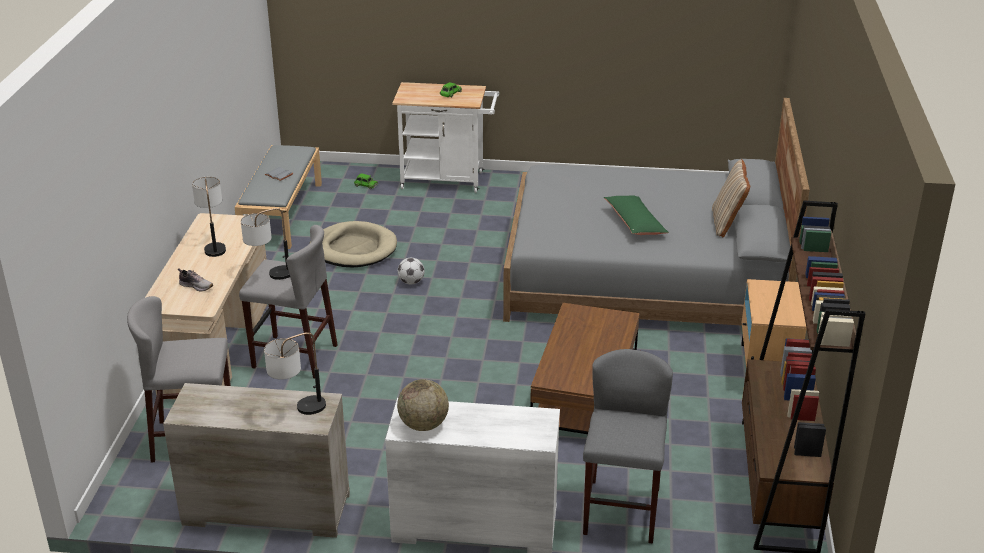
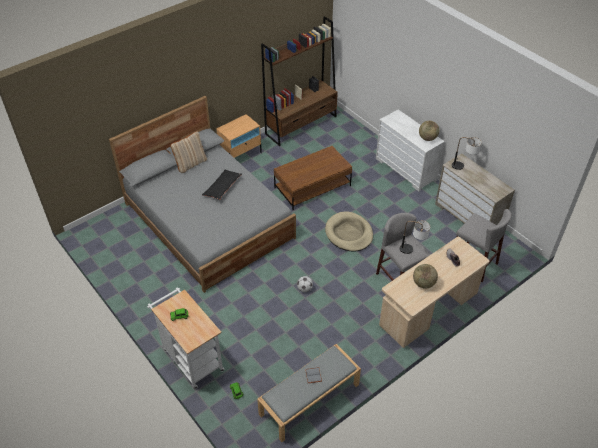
camera: 135 degrees left, 15 degrees up
(214, 244) = (423, 283): table lamp -> globe
(353, 249) = (304, 334): beige dog bed -> beige dog bed (349, 233)
(621, 511) = (357, 146): grey stool -> none
(635, 223) = (222, 188): green pillow -> black pillow

